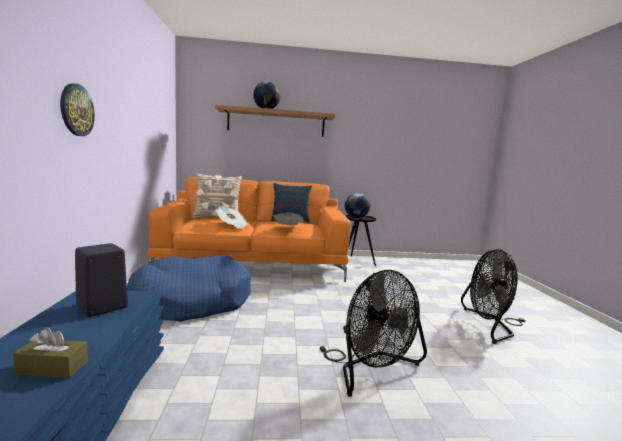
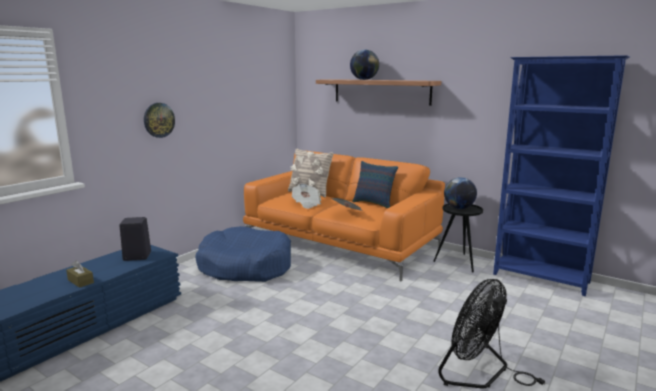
camera: 40 degrees right, 5 degrees up
(369, 369) = (286, 355): black fan -> none
(414, 262) = (541, 279): none -> blue bookcase

